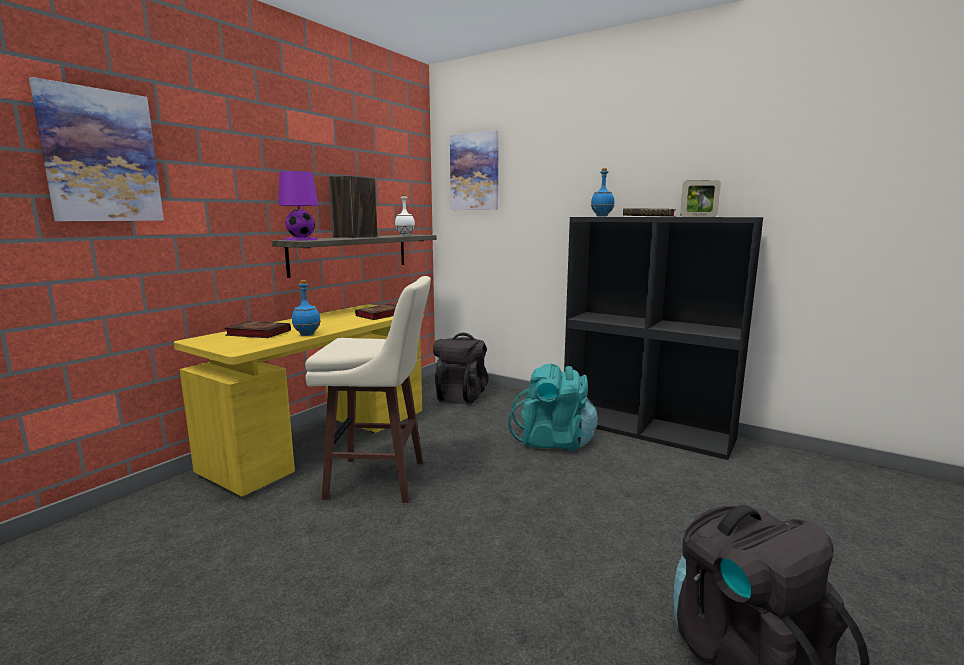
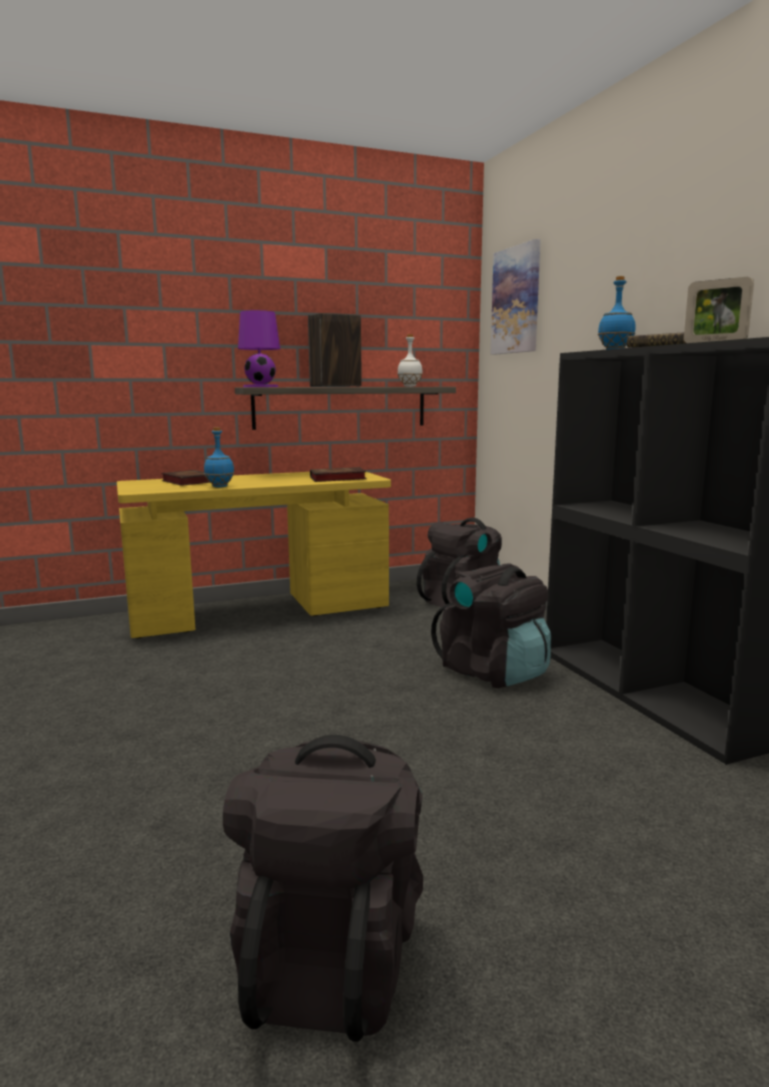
camera: 35 degrees right, 0 degrees up
(101, 156) = (65, 305): picture -> none
(379, 480) = (253, 658): beige stool -> none
(554, 441) = (493, 672): turquoise backpack -> black backpack

